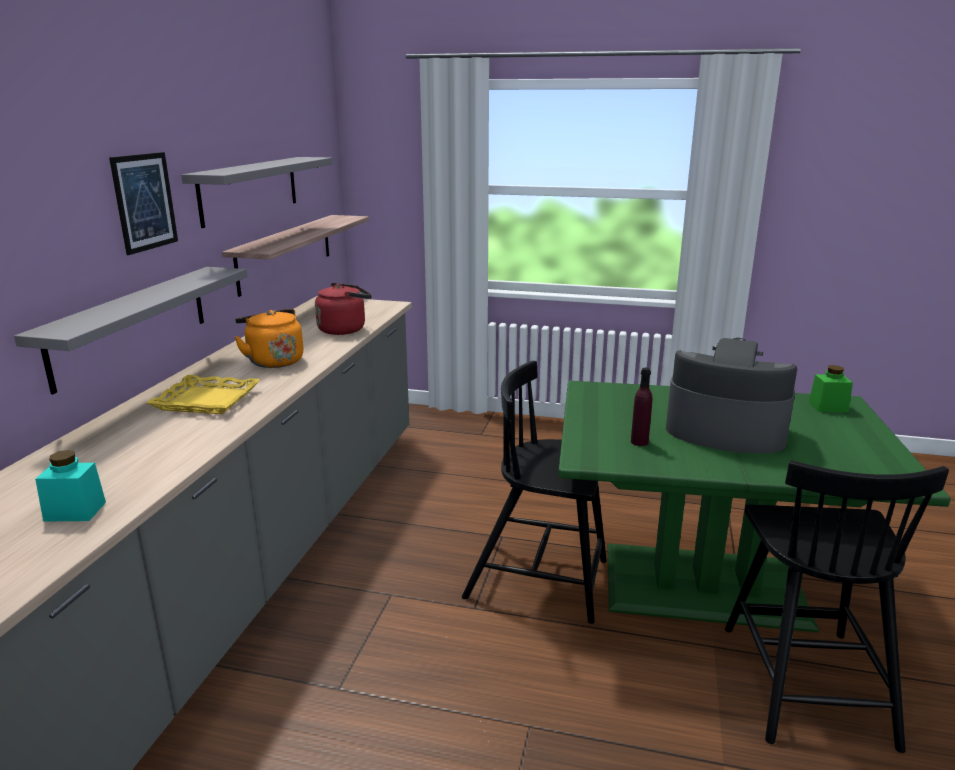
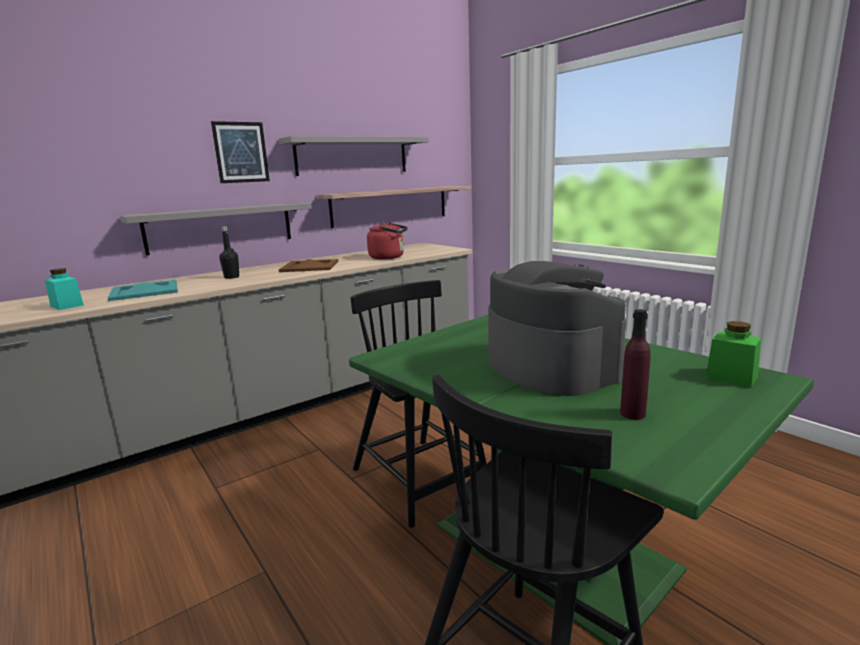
camera: 40 degrees right, 5 degrees down
(130, 454) = (144, 291): none -> turquoise tray
(206, 401) = (231, 277): yellow tray -> black bottle
(273, 361) = (310, 266): orange kettle -> brown tray
(639, 442) = (449, 356): purple bottle -> purple bottle (632, 413)

